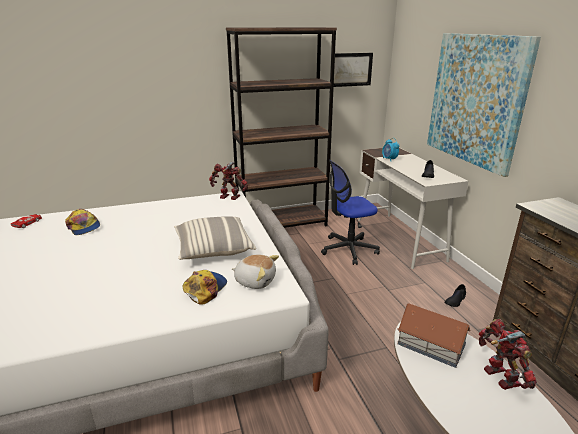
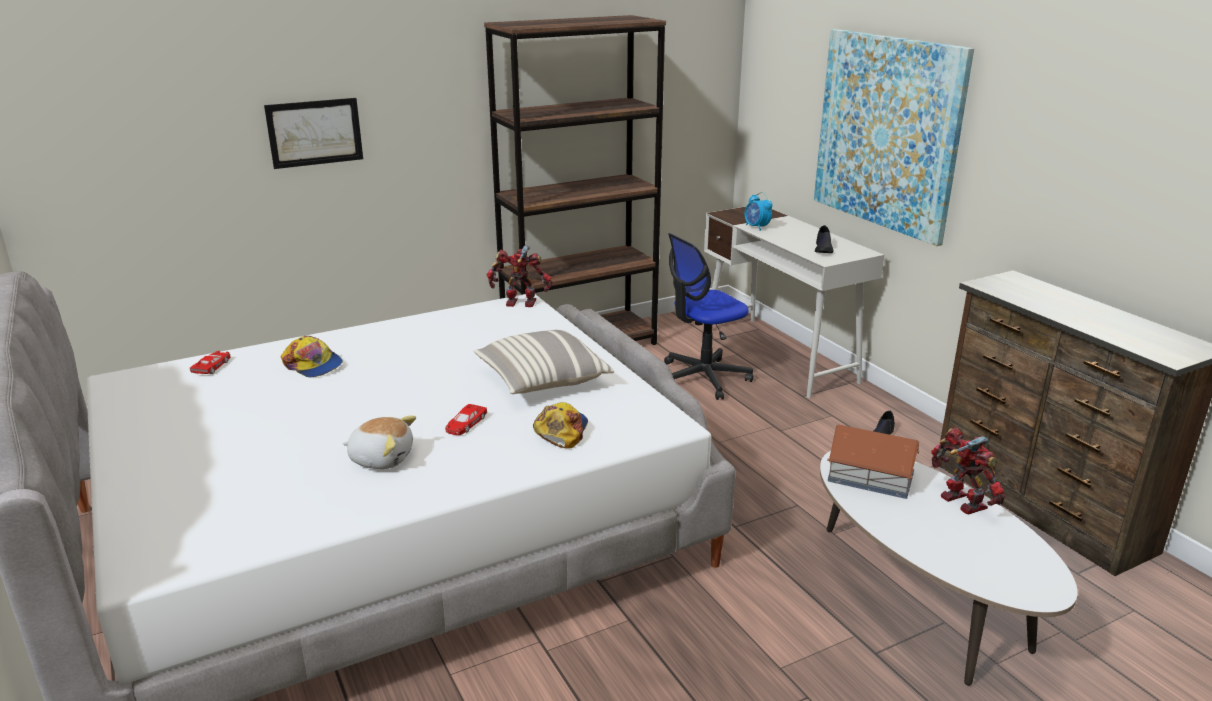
camera: 10 degrees left, 0 degrees up
(145, 277) = (465, 424): none -> red toy car
(255, 281) = (626, 414): plush toy -> plush toy (382, 458)
(351, 69) = (680, 80): picture -> picture (315, 132)

